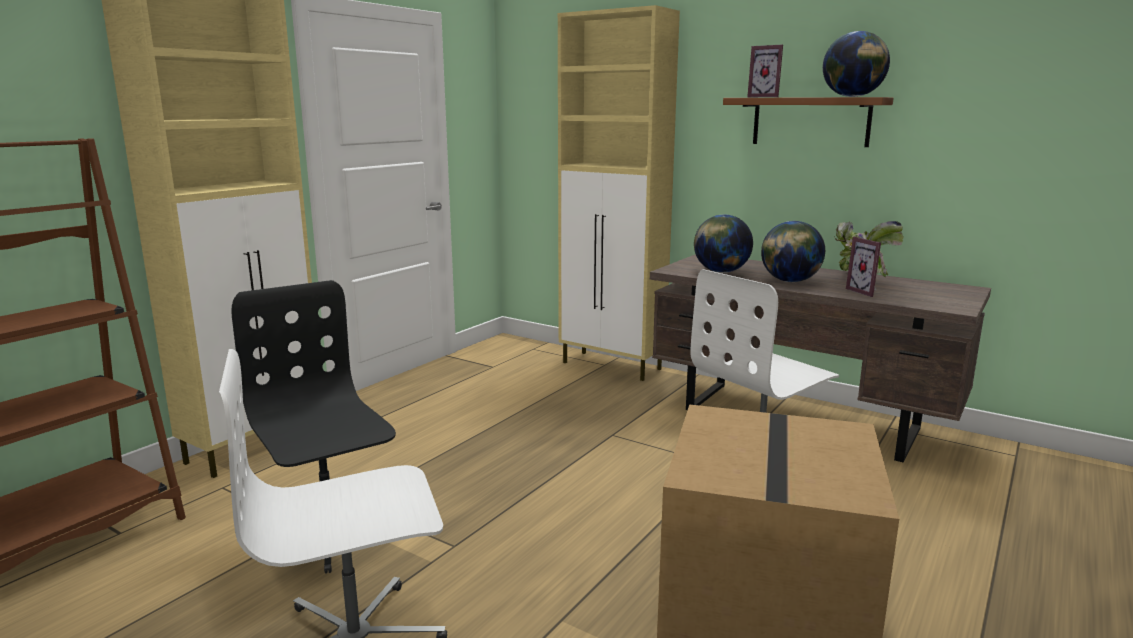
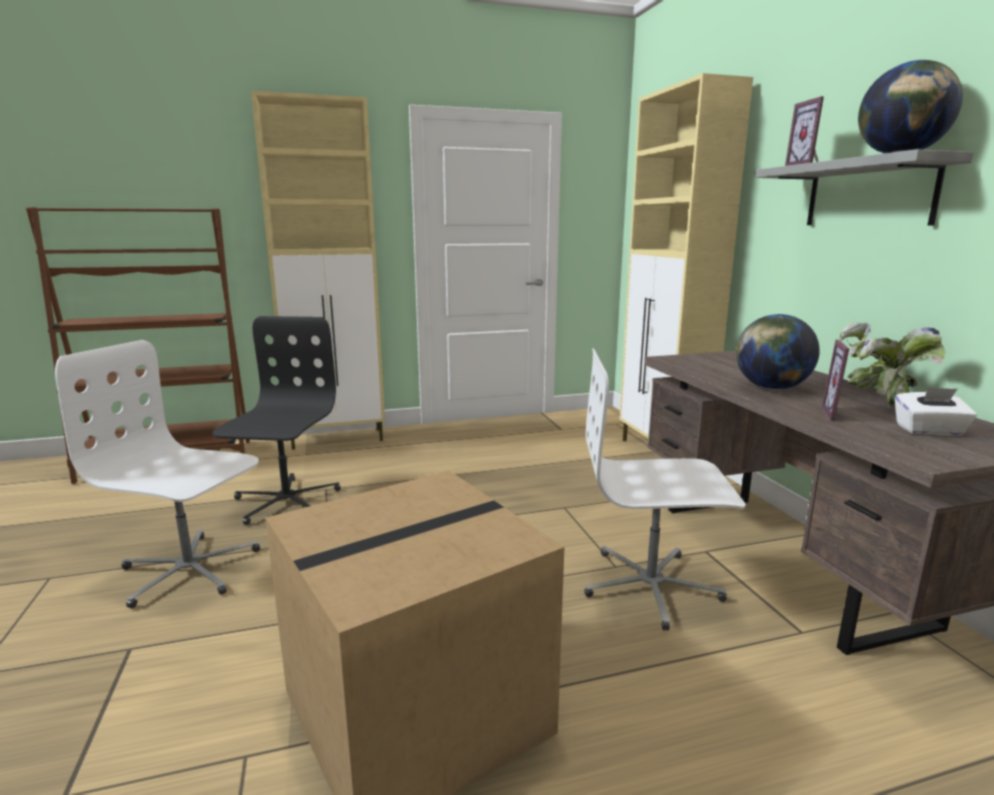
camera: 40 degrees right, 0 degrees up
(721, 272) = (717, 367): globe -> none
(810, 121) = (869, 194): brown shelf -> grey shelf
(920, 292) = (929, 430): none -> white tissue box

